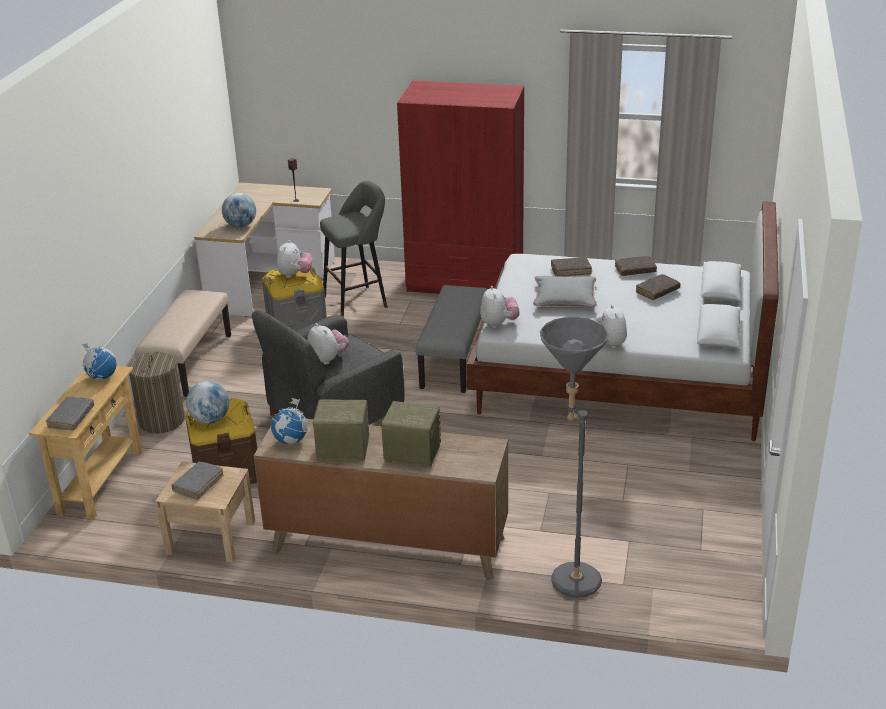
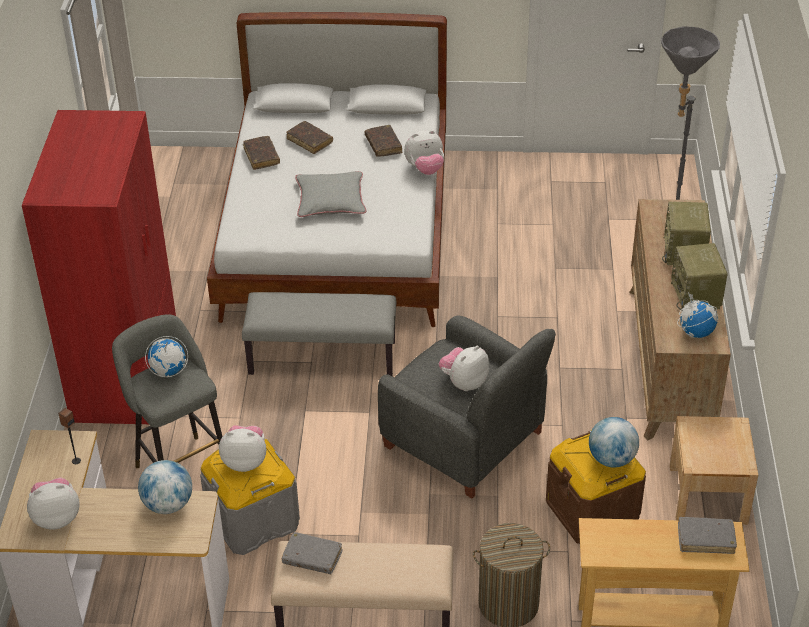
camera: 100 degrees left, 10 degrees up
(102, 377) = (610, 540): globe -> globe (168, 371)
(198, 484) = (718, 447): grey book -> grey book (312, 558)
(499, 323) = (395, 242): plush toy -> plush toy (56, 518)
(571, 271) = (271, 197): brown book -> brown book (383, 145)

